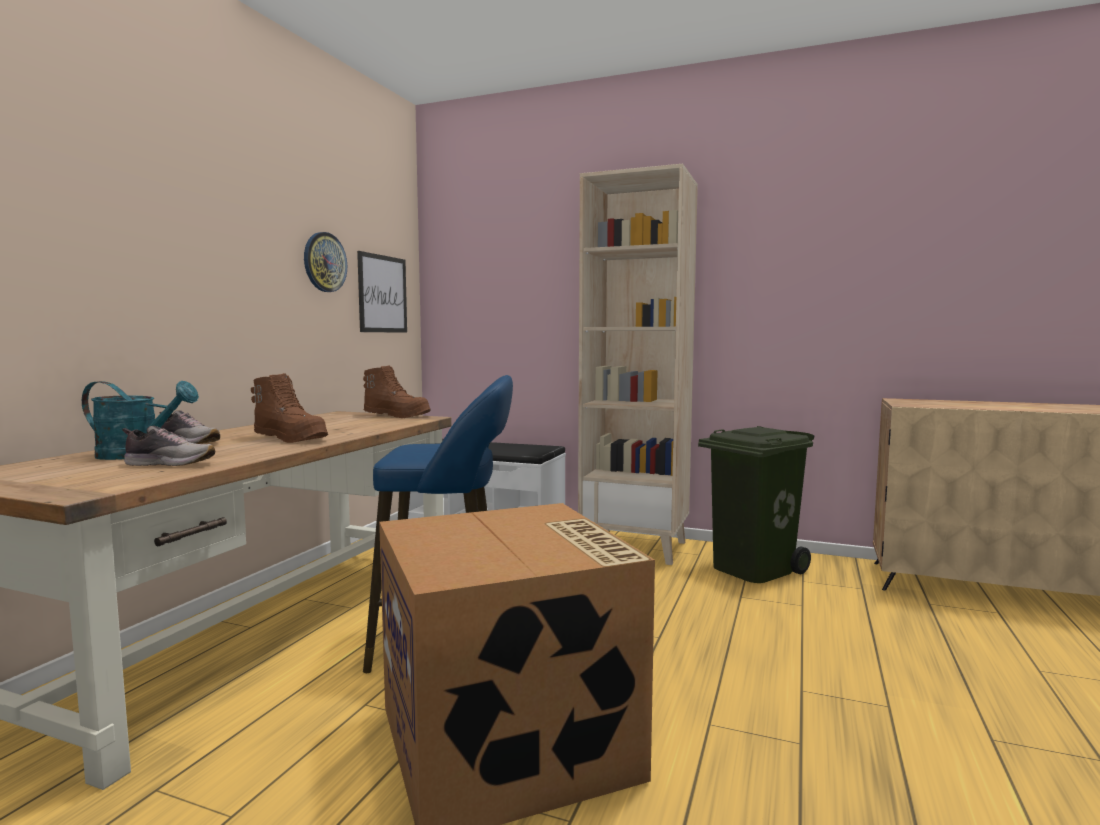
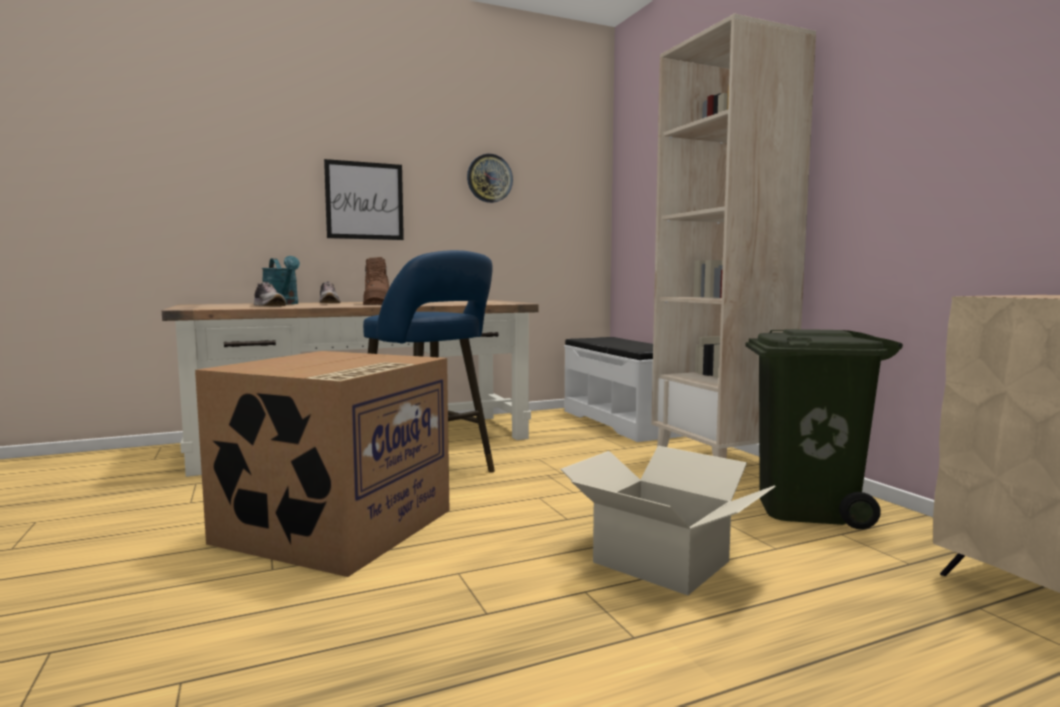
camera: 45 degrees right, 0 degrees up
(382, 294) = (558, 203): picture -> picture (364, 201)
(397, 416) = (507, 302): brown boot -> none
(782, 645) = (660, 562): none -> cardboard box

